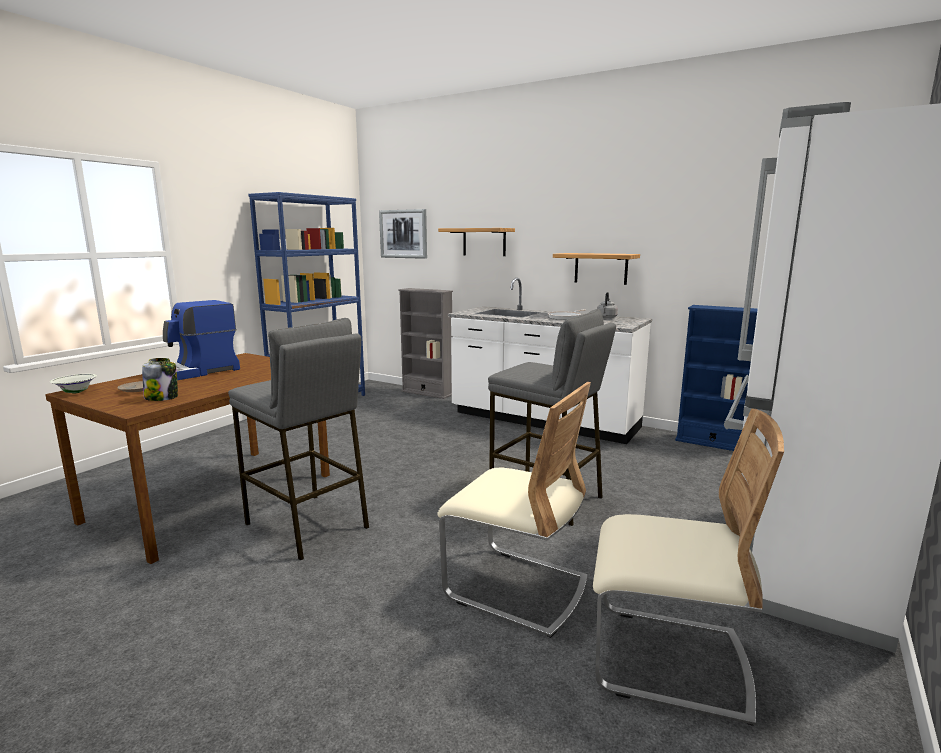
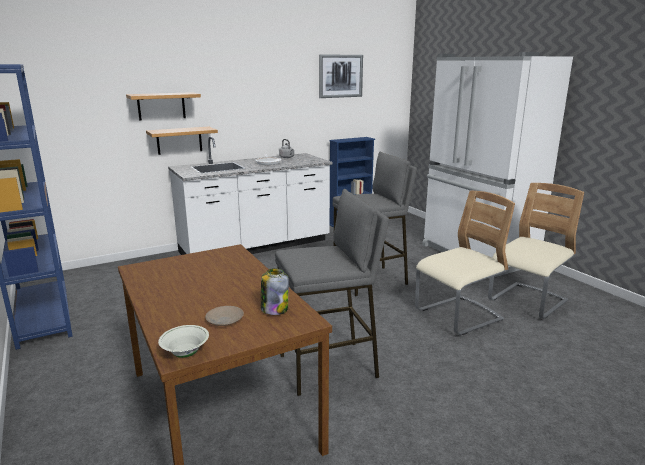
camera: 60 degrees left, 5 degrees up
(195, 372) = (180, 292): coffee machine -> none
(403, 234) = (52, 102): picture -> picture (340, 76)
(427, 393) = (119, 264): grey bookcase -> none
(601, 268) = (268, 121): shelf -> shelf (179, 140)

